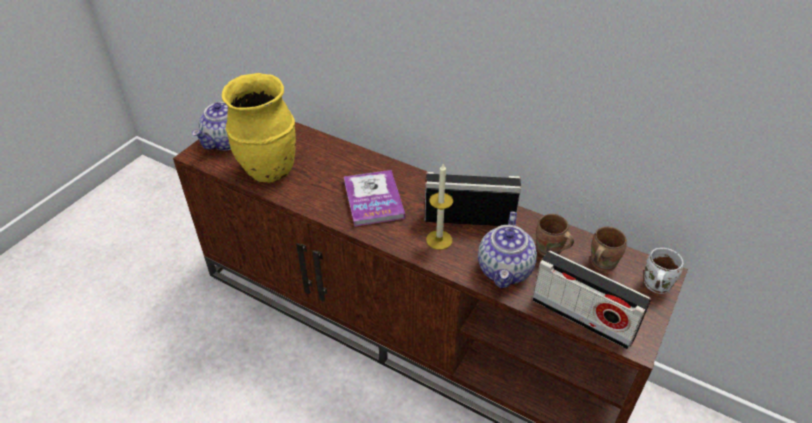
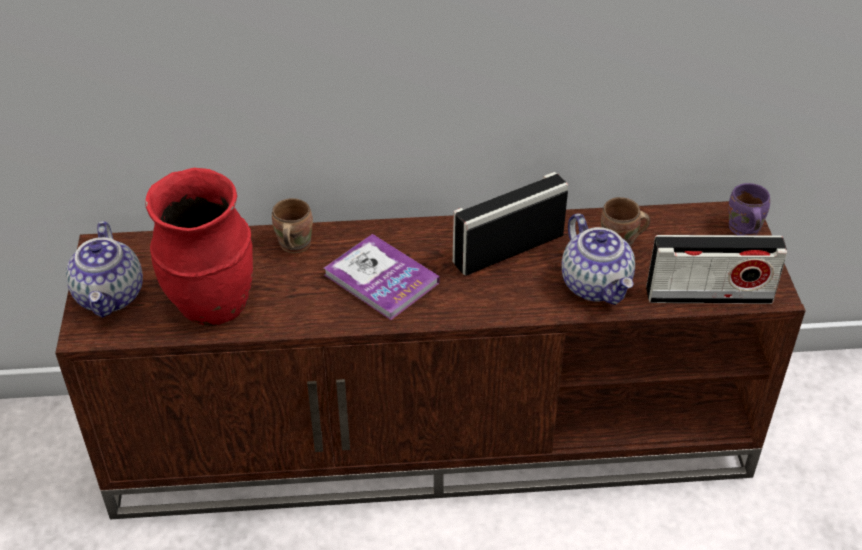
camera: 35 degrees left, 0 degrees up
(269, 170) = (213, 306): yellow vase -> red vase
(439, 240) = (499, 288): candle -> none
(600, 263) = (677, 232): brown mug -> brown mug (292, 245)
(654, 285) = (742, 230): white mug -> purple mug

